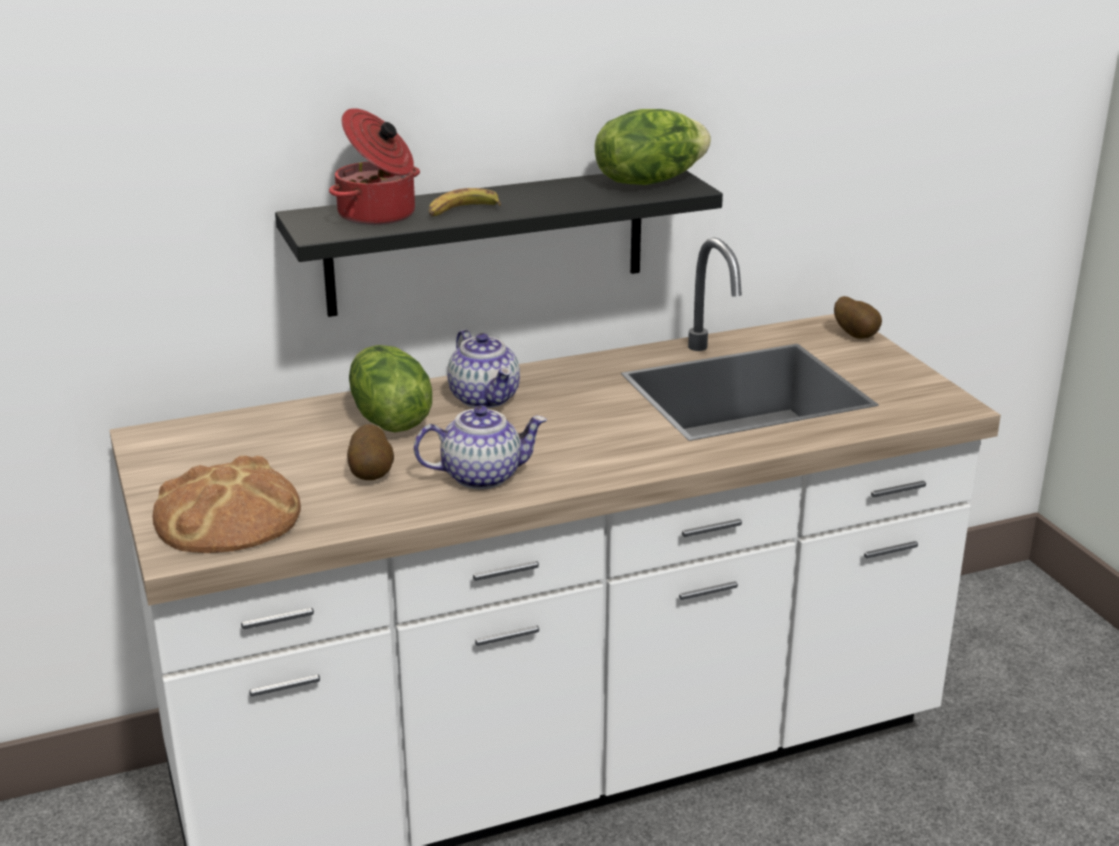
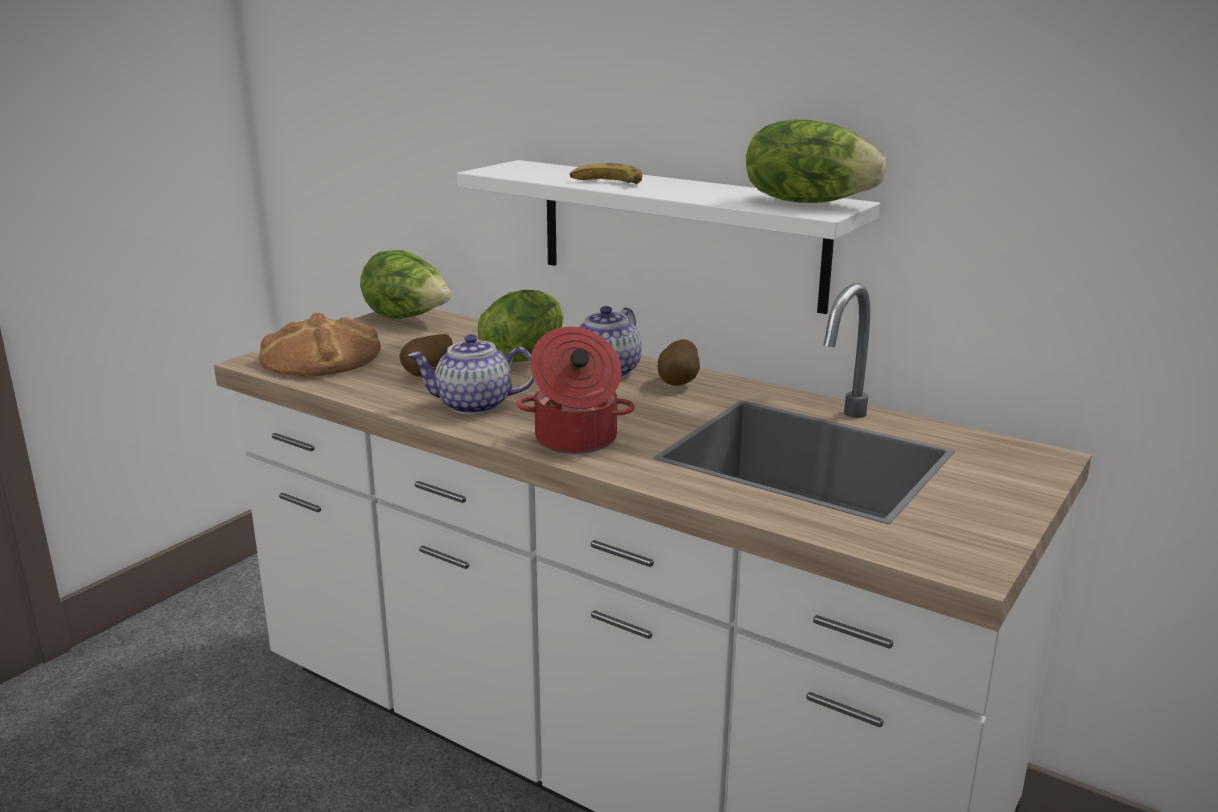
camera: 55 degrees right, 5 degrees down
(177, 441) = (408, 319): none -> lettuce
(378, 215) = (554, 172): cooking pot -> cooking pot (575, 440)
(482, 476) = (473, 405): teapot -> teapot turned 135 degrees clockwise
(487, 240) = (679, 233): black shelf -> white shelf
(857, 335) = (1039, 472): potato -> potato (679, 383)

